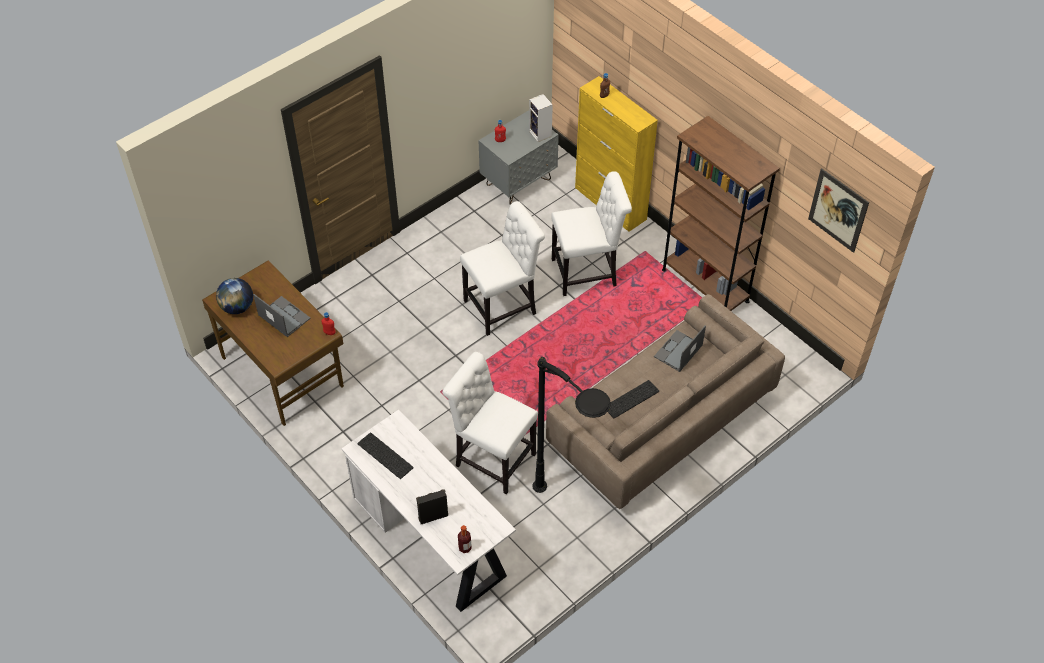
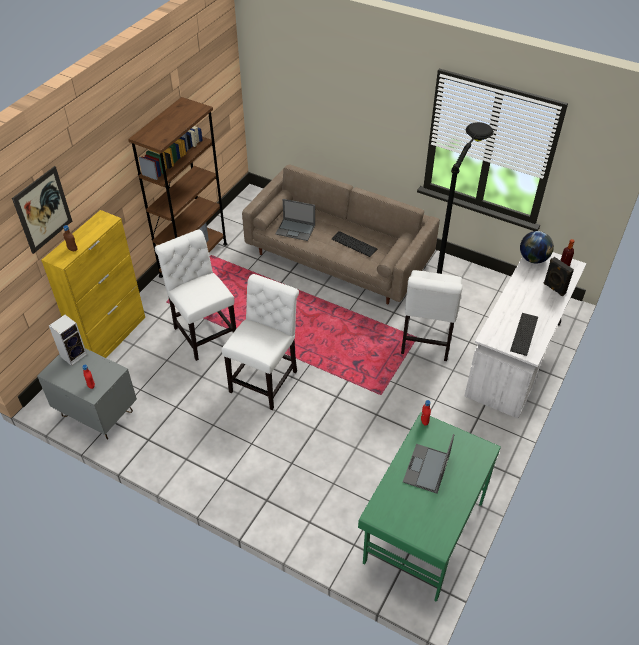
camera: 110 degrees left, 5 degrees down
(237, 307) = (438, 518): globe -> globe (533, 259)
(282, 370) = (422, 532): brown desk -> green desk
(503, 306) = (266, 379): white chair -> white chair turned 75 degrees clockwise
(838, 210) = (216, 69): picture -> picture (43, 210)

